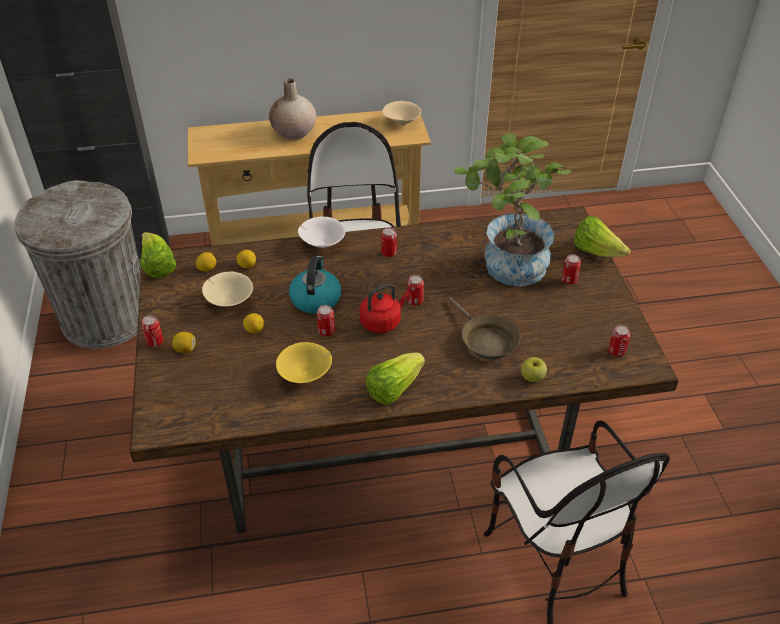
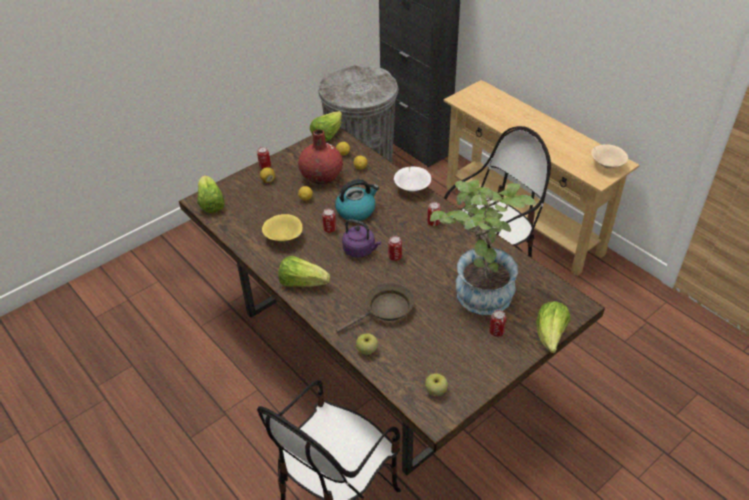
camera: 60 degrees right, 0 degrees up
(172, 420) = (211, 203): none -> lettuce
(229, 301) = (322, 176): beige bowl -> red vase
(294, 132) = (530, 123): beige vase -> none
(382, 322) = (360, 250): red kettle -> purple kettle
(485, 340) = (385, 309): brown frying pan -> brown frying pan turned 150 degrees counterclockwise
(616, 352) = (435, 391): can -> apple

